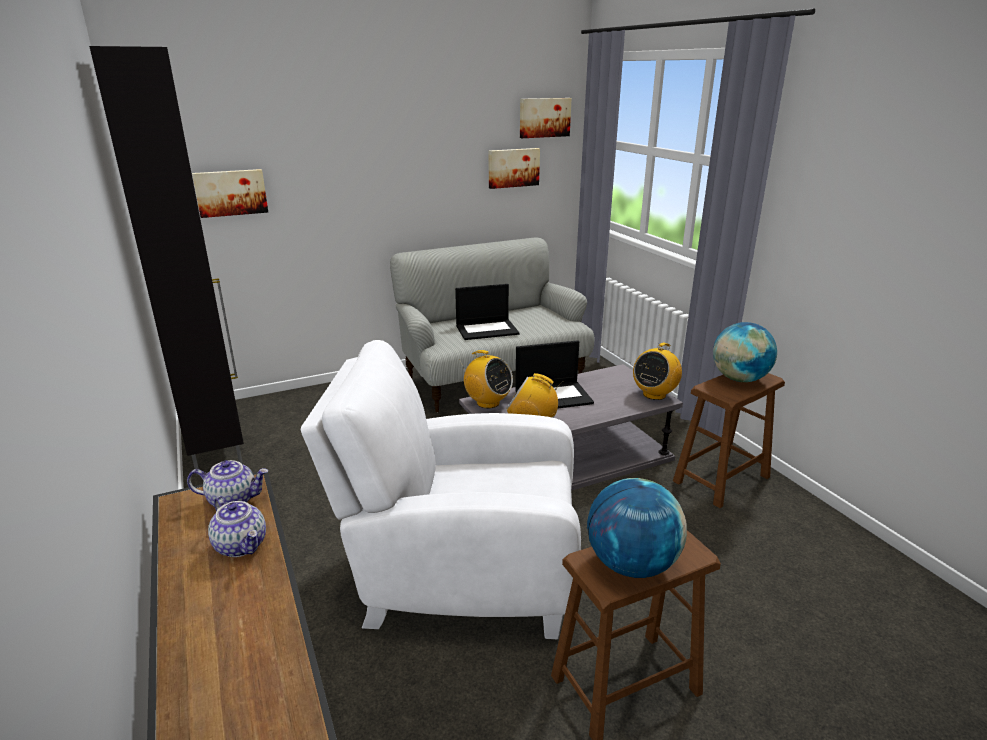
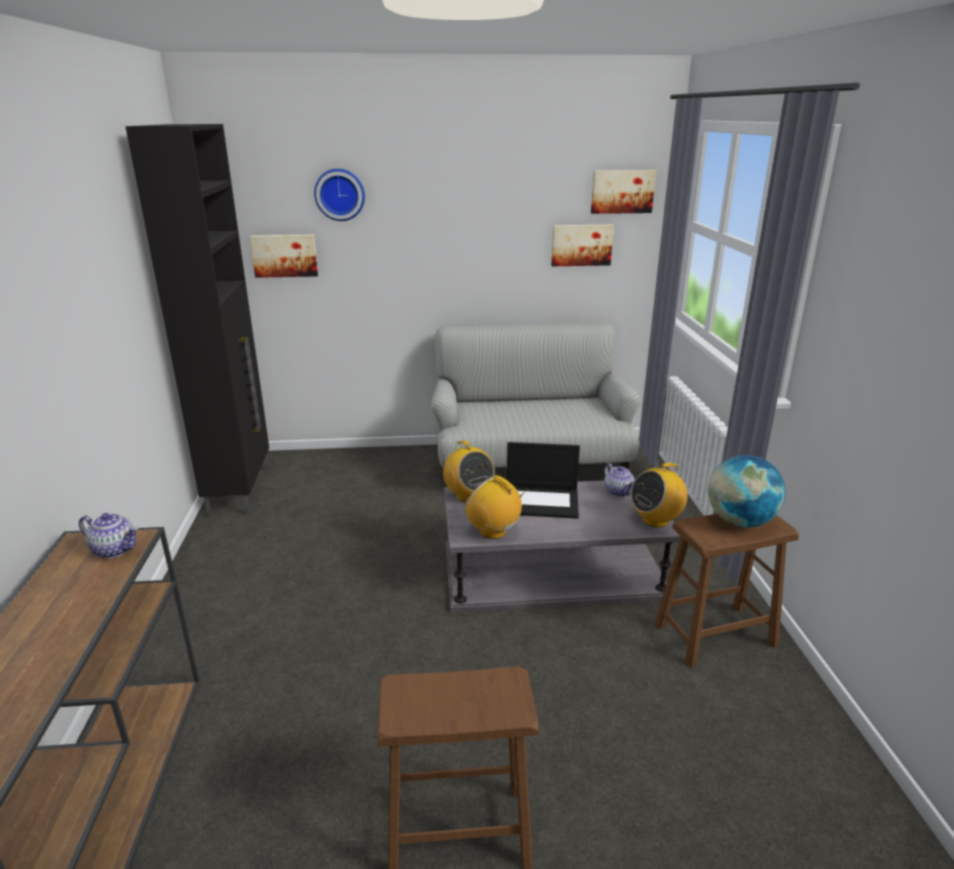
camera: 20 degrees right, 0 degrees up
(242, 545) = (87, 592): teapot -> teapot (618, 492)
(286, 126) = (340, 194): none -> wall clock
(459, 574) = (369, 667): white armchair -> none
(487, 329) = (519, 417): laptop -> none
(631, 564) = (439, 703): globe -> none

